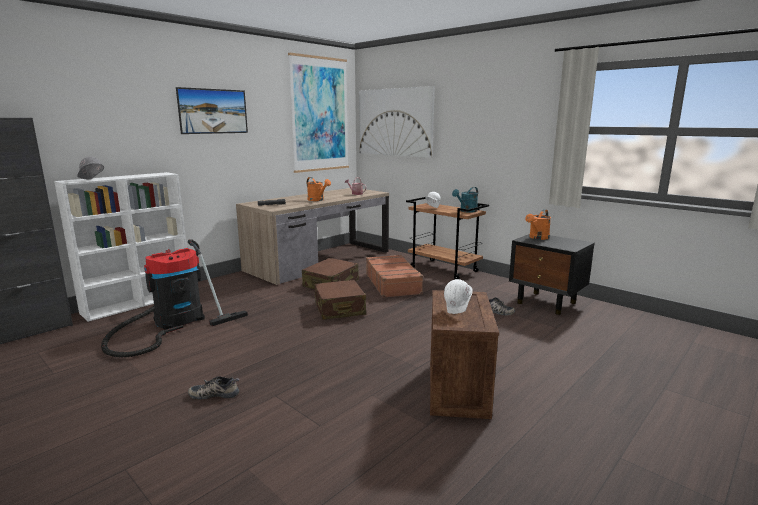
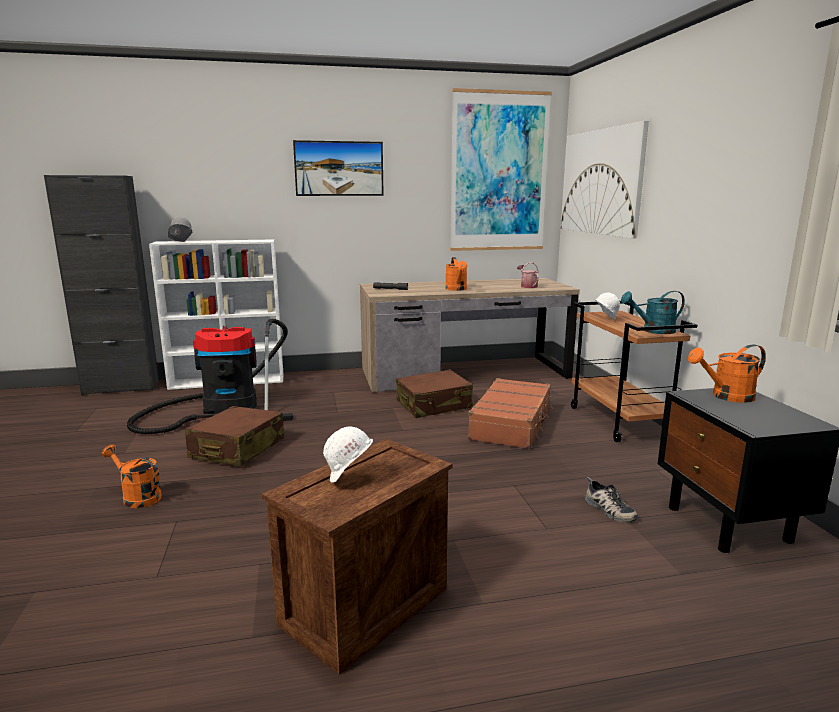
camera: 35 degrees right, 0 degrees up
(215, 393) = (137, 497): shoe -> orange watering can
(339, 309) = (394, 440): brown suitcase -> brown suitcase (237, 449)

